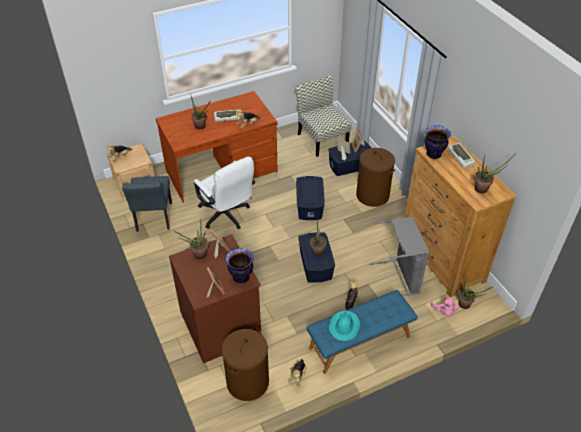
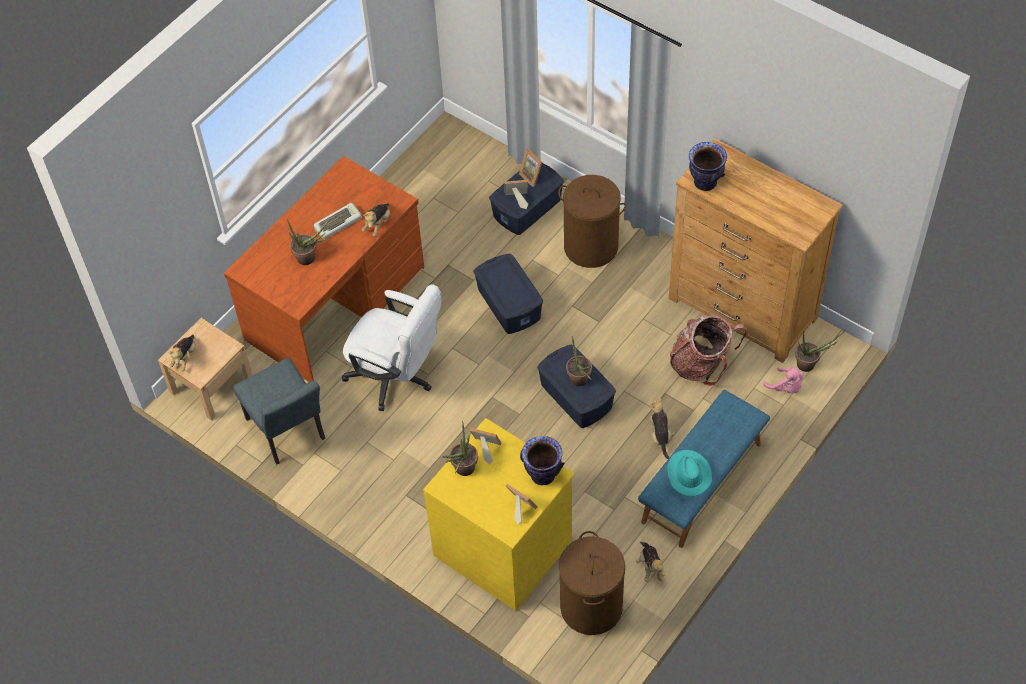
camera: 25 degrees left, 10 degrees up
(221, 325) = (504, 546): brown dresser -> yellow dresser
(322, 139) = (455, 177): chair -> none
(399, 278) = (702, 364): grey laundry basket -> backpack
(461, 157) = (743, 172): keyboard -> none
(484, 189) = (798, 212): potted plant -> none

